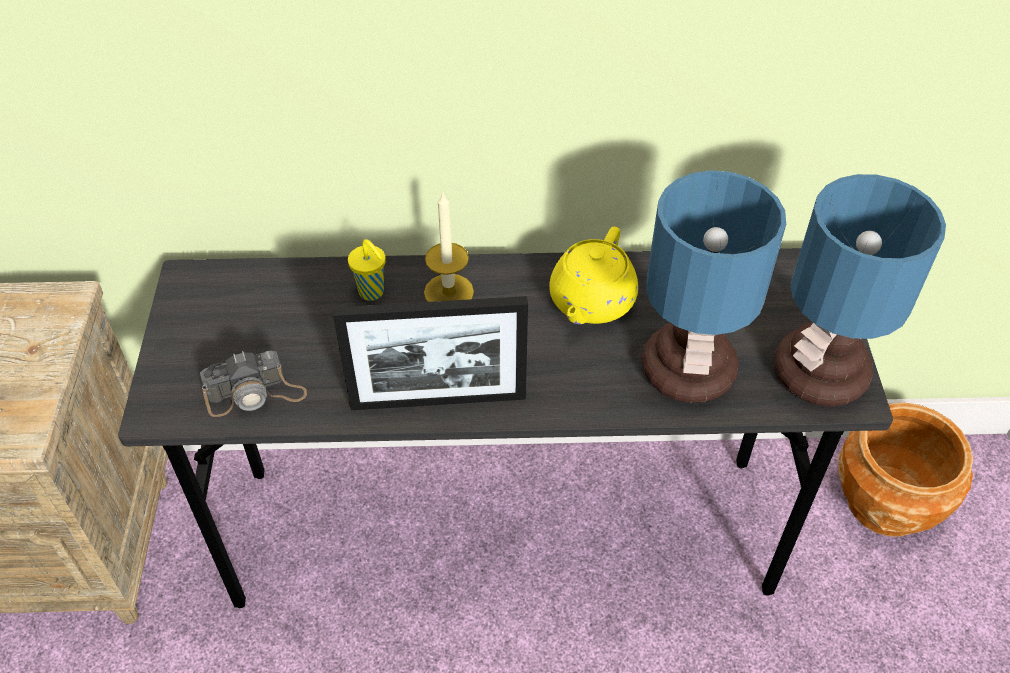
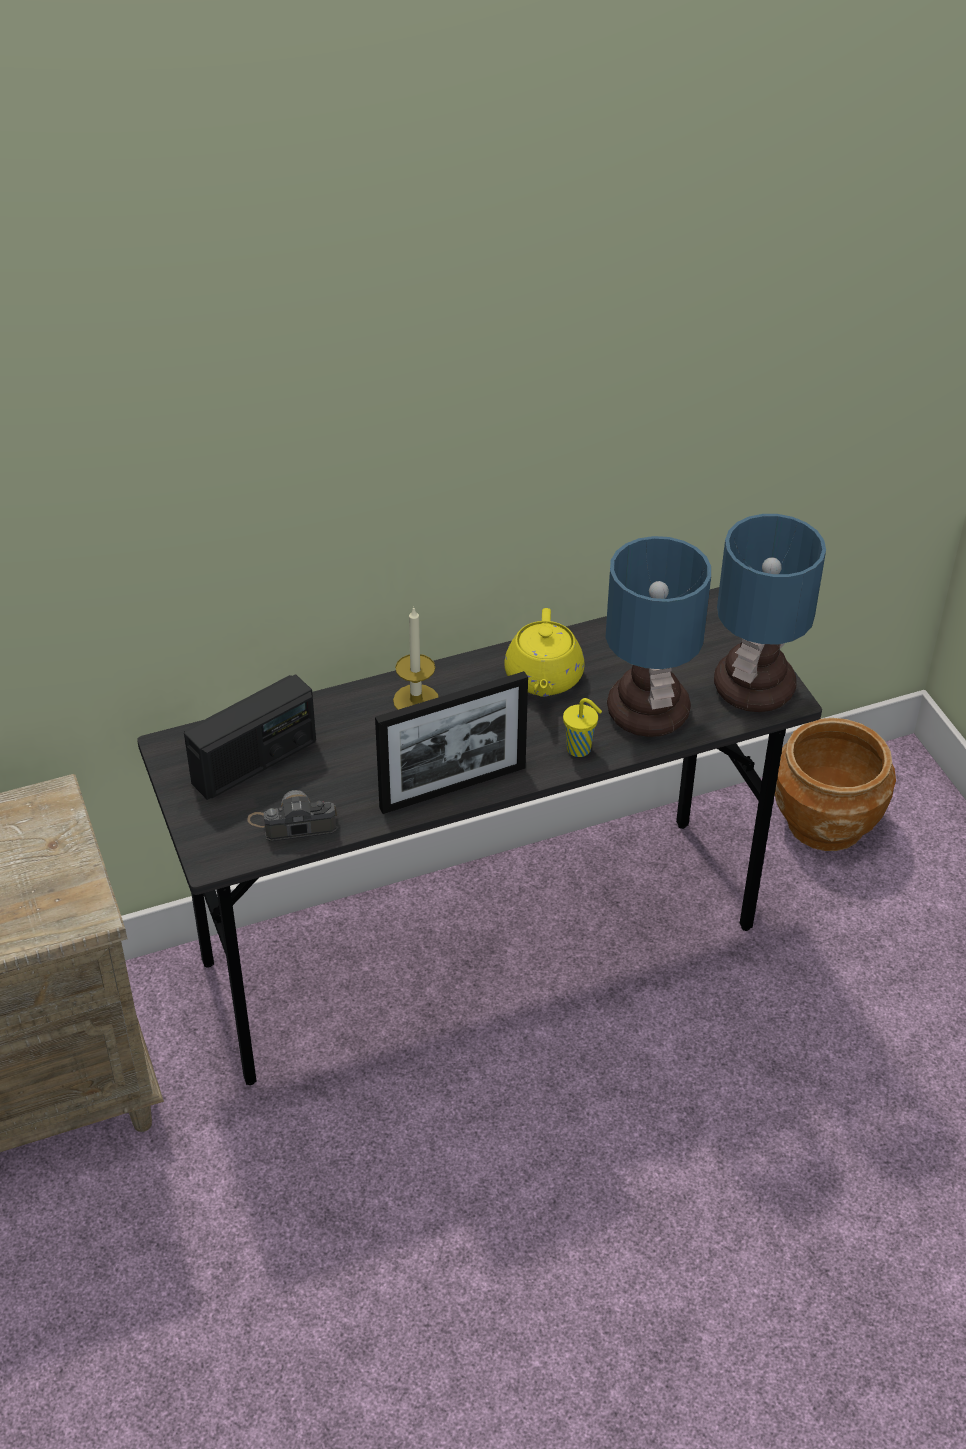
camera: 20 degrees left, 5 degrees down
(256, 316) = (255, 762): none -> radio
(256, 394) = (293, 823): camera -> camera turned 150 degrees counterclockwise
(372, 292) = (348, 717): yellow cup -> yellow cup (580, 749)

